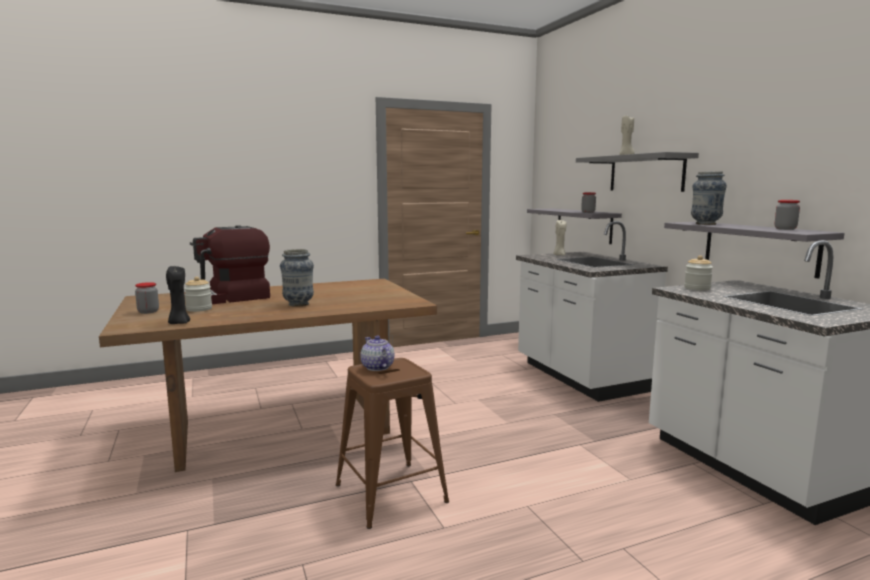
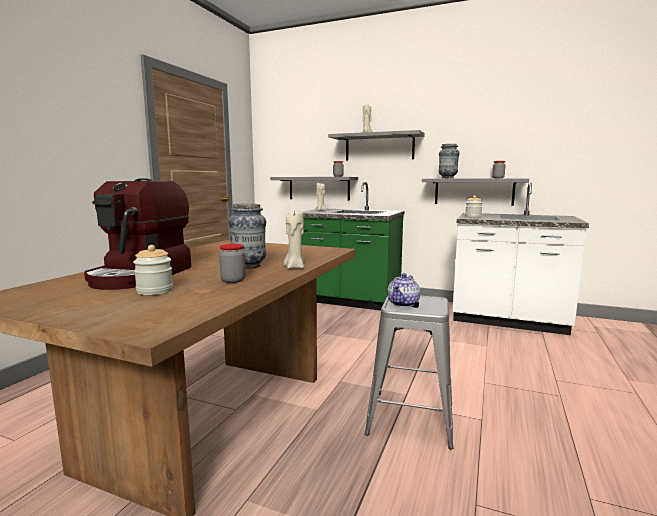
camera: 45 degrees left, 0 degrees up
(148, 311) = (89, 308): jar -> jar (233, 280)
(179, 323) = (200, 306): black candle -> none
(318, 311) = (294, 267): none -> beige candle
(377, 367) = (403, 304): teapot -> teapot turned 75 degrees counterclockwise
(391, 493) = (410, 418): brown stool -> grey stool
(580, 377) = (349, 300): white counter -> green counter

